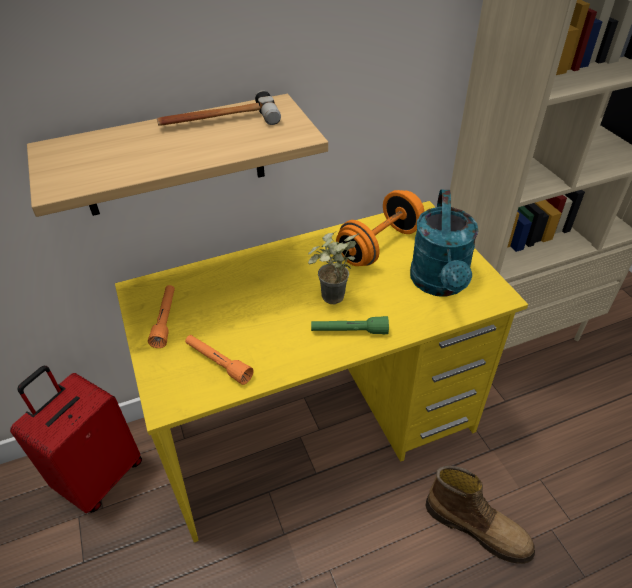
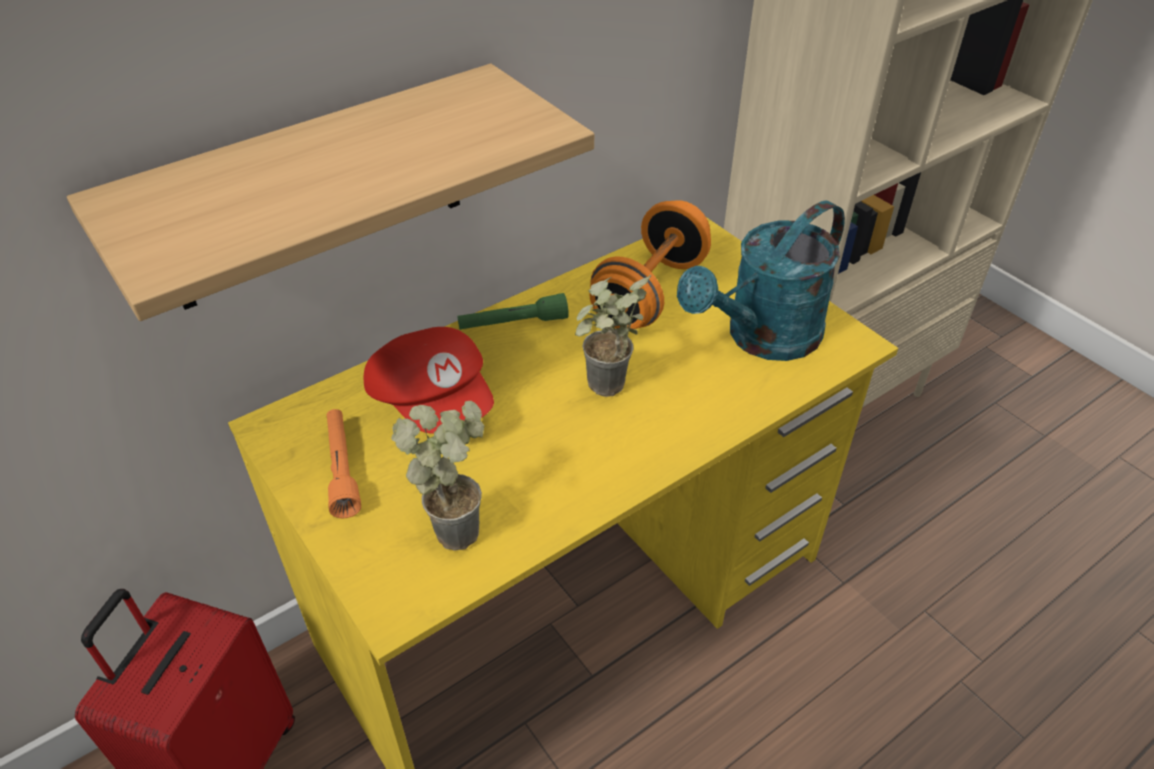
camera: 15 degrees left, 0 degrees up
(218, 121) = (398, 120): hammer -> none
(218, 363) = (458, 523): orange flashlight -> potted plant
(230, 290) = (435, 401): none -> red cap
(349, 331) = (651, 435): green flashlight -> green flashlight (513, 324)
(440, 284) = (762, 338): turquoise watering can -> turquoise watering can turned 60 degrees clockwise
(477, 527) = (857, 702): boot -> none

